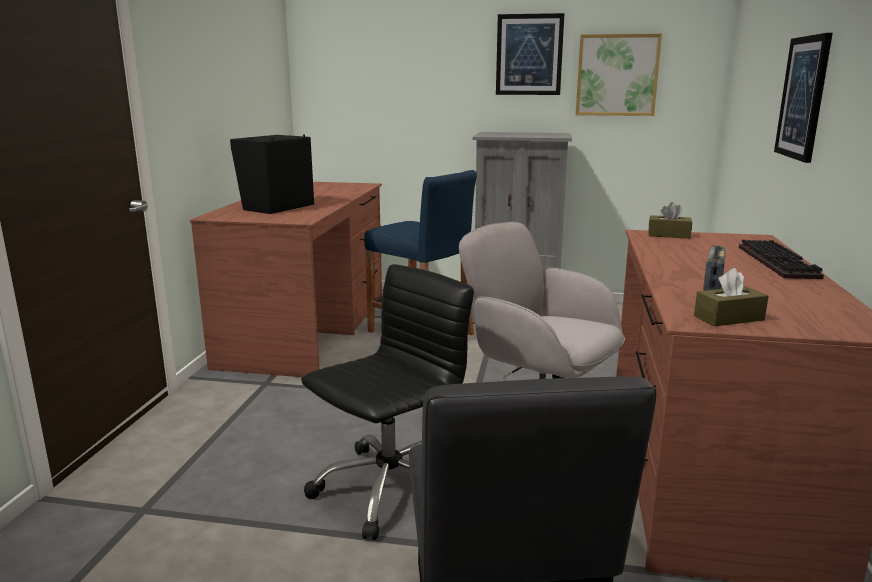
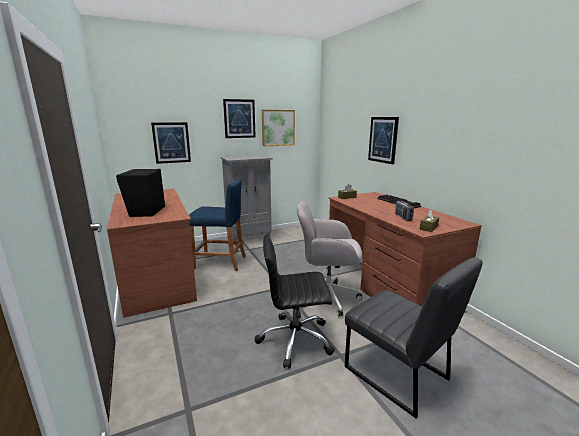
camera: 35 degrees left, 0 degrees up
(390, 488) = (295, 340): black office chair -> black office chair turned 105 degrees counterclockwise
(395, 100) = (171, 142): none -> picture

